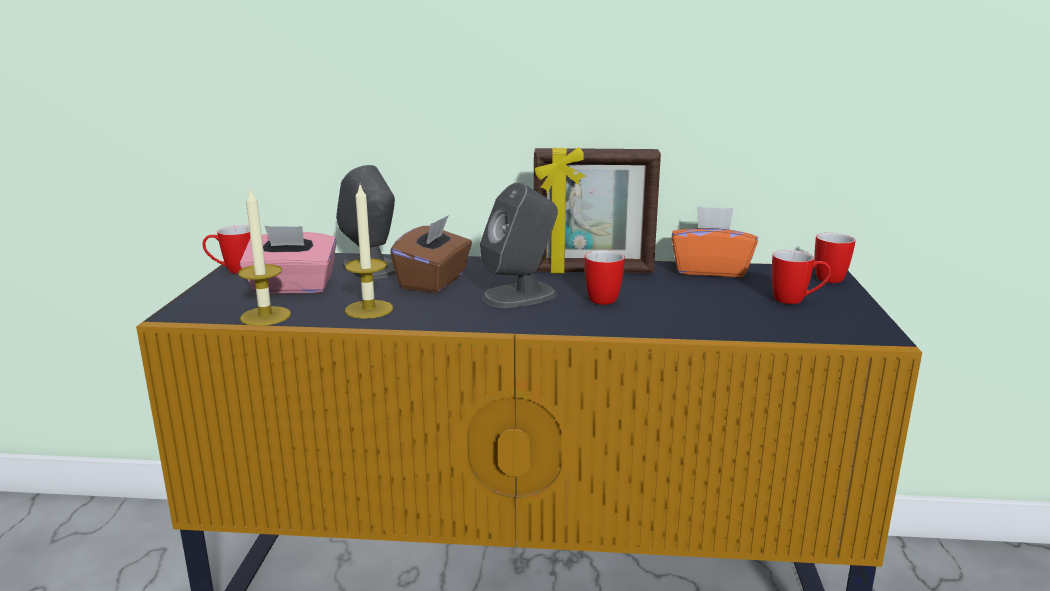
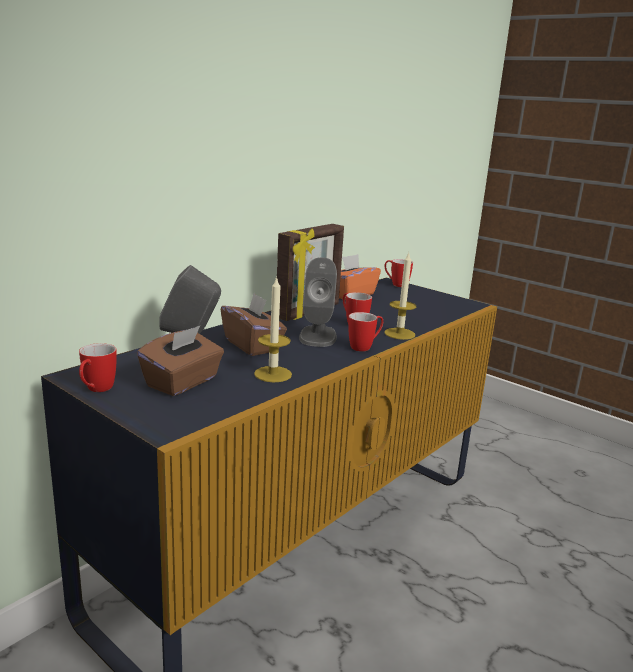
camera: 55 degrees left, 0 degrees up
(265, 316) = (229, 404): candle -> candle (399, 334)
(292, 287) = (182, 382): pink tissue box -> brown tissue box
(796, 301) = (416, 299): mug -> mug (365, 347)

